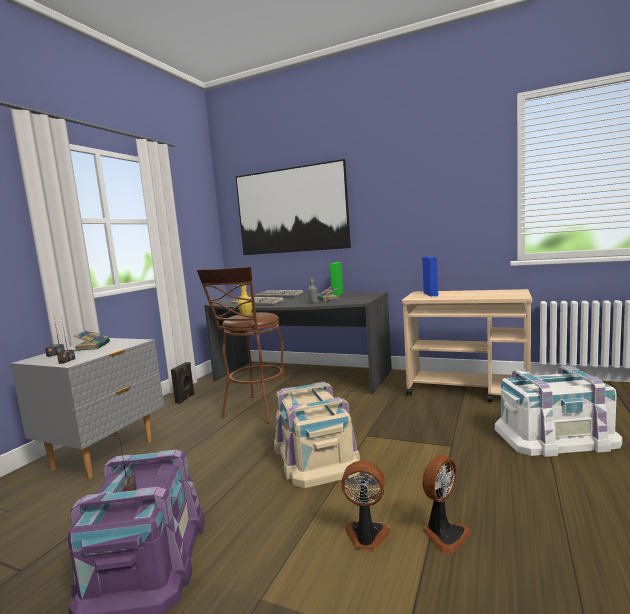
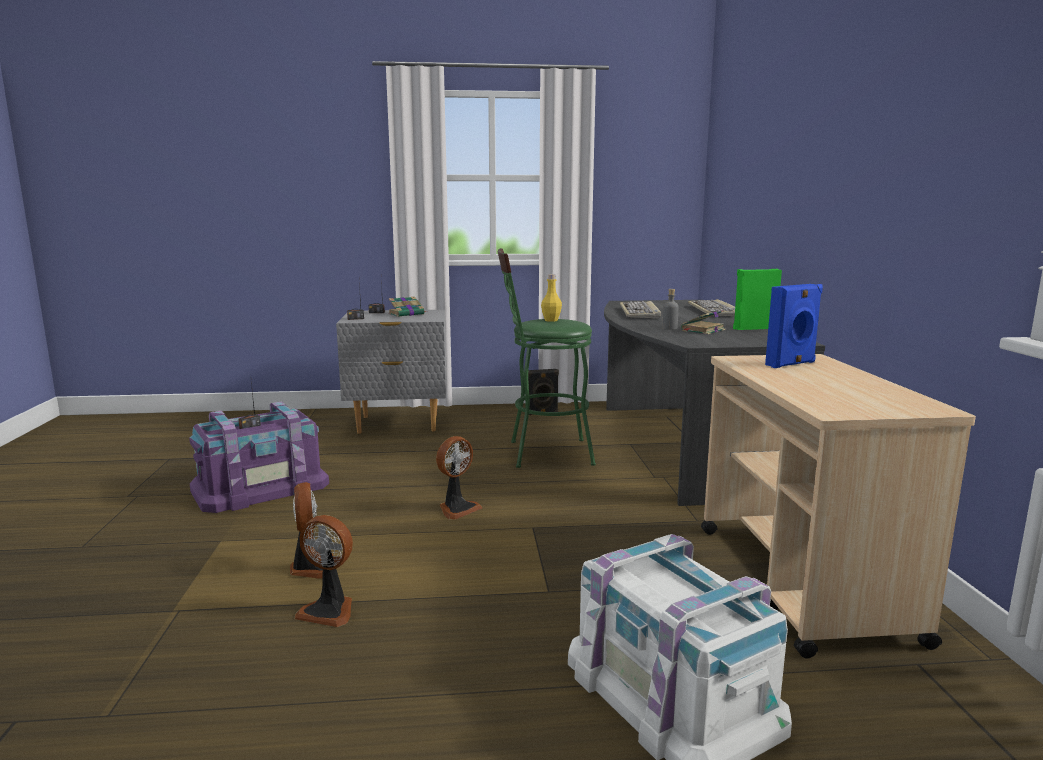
camera: 60 degrees right, 5 degrees up
(256, 411) = (542, 453): brown stool -> green stool
(291, 210) = (759, 165): picture -> none
(314, 455) = (457, 509): beige storage box -> fan

